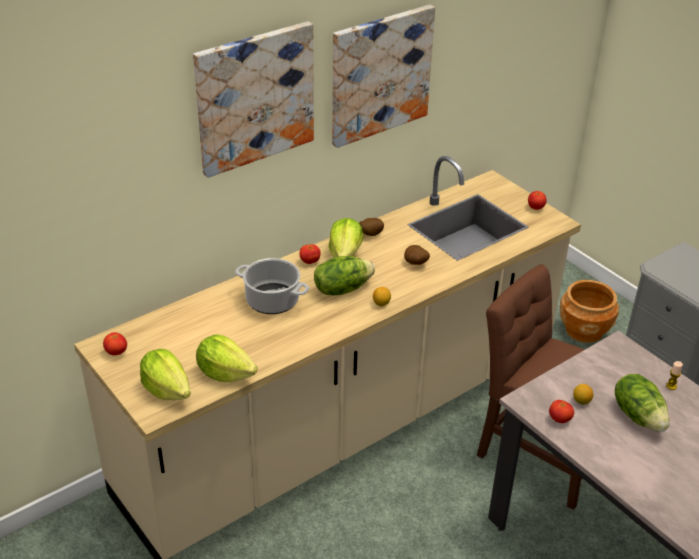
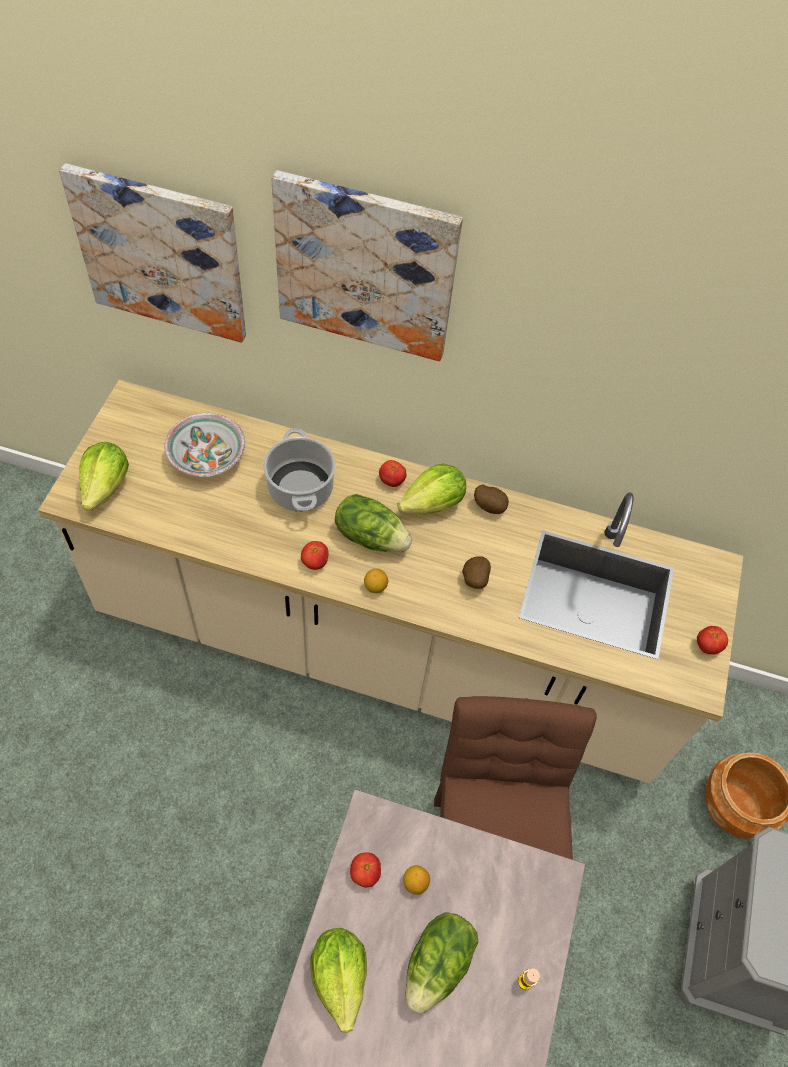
camera: 50 degrees right, 20 degrees up
(116, 352) = (129, 417): tomato -> tomato (314, 562)
(199, 330) = (207, 457): none -> bowl
(225, 373) = (161, 517): lettuce -> lettuce (340, 976)
(380, 74) = (577, 343): picture -> picture (161, 254)

